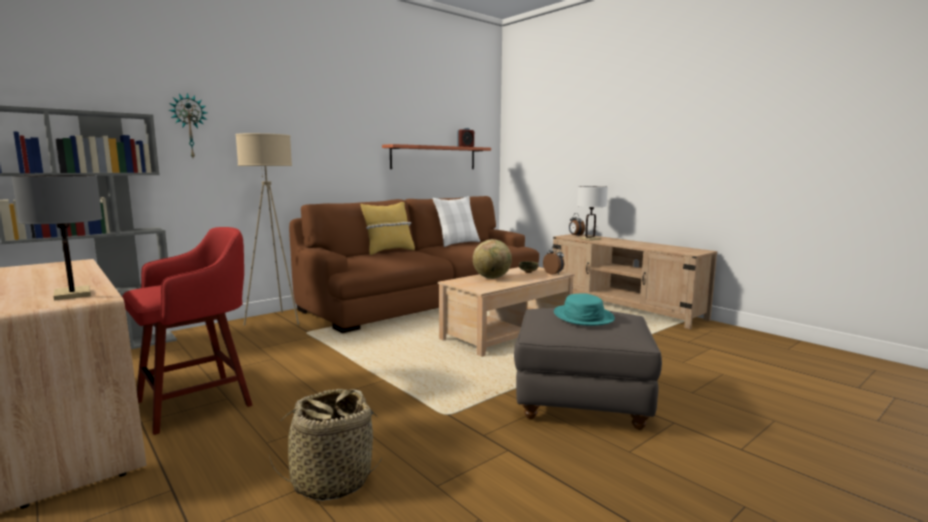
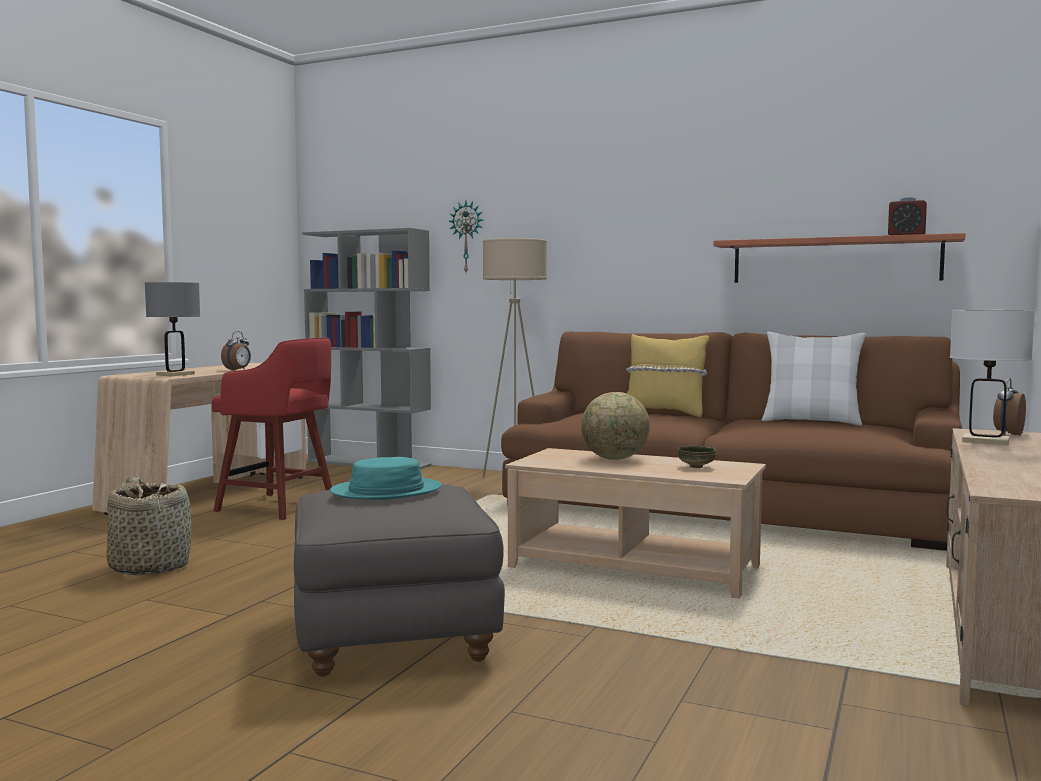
camera: 65 degrees right, 5 degrees down
(554, 273) = (717, 476): alarm clock -> alarm clock (237, 370)

